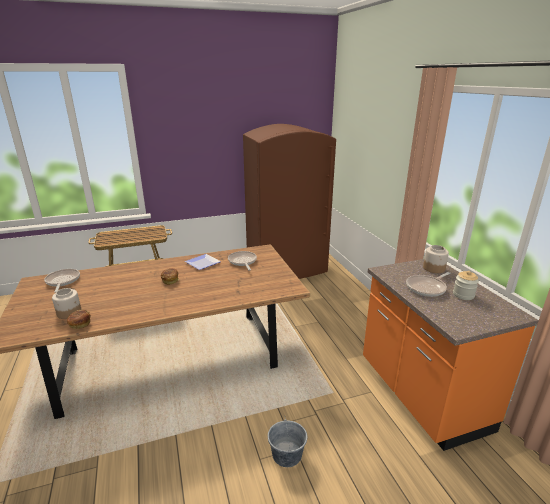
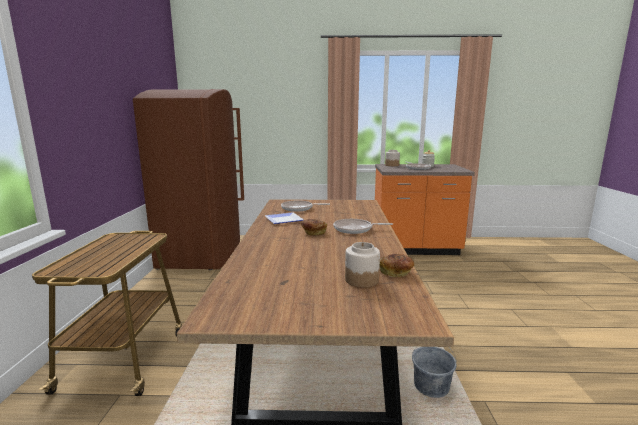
camera: 70 degrees left, 10 degrees down
(62, 281) = (247, 290): frying pan -> frying pan (355, 229)
(287, 454) = (464, 297): grey bucket -> grey bucket (431, 386)

